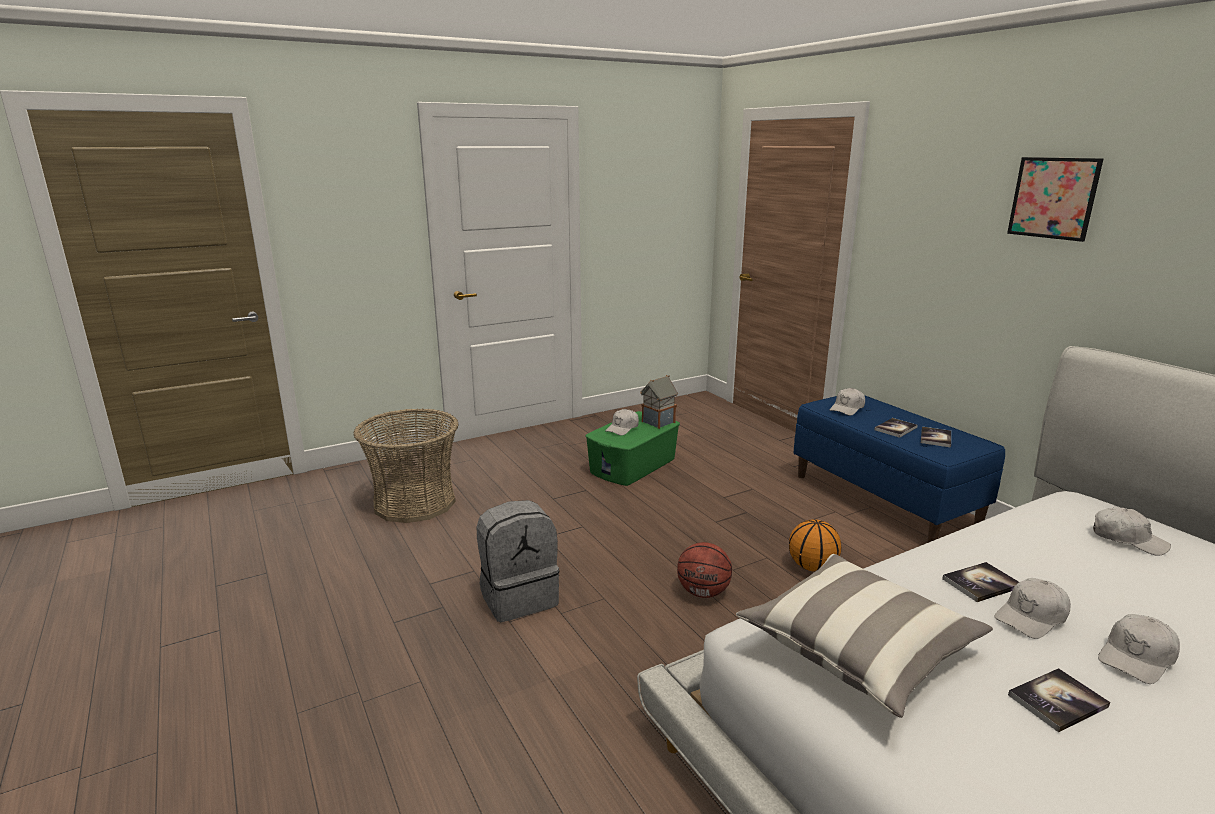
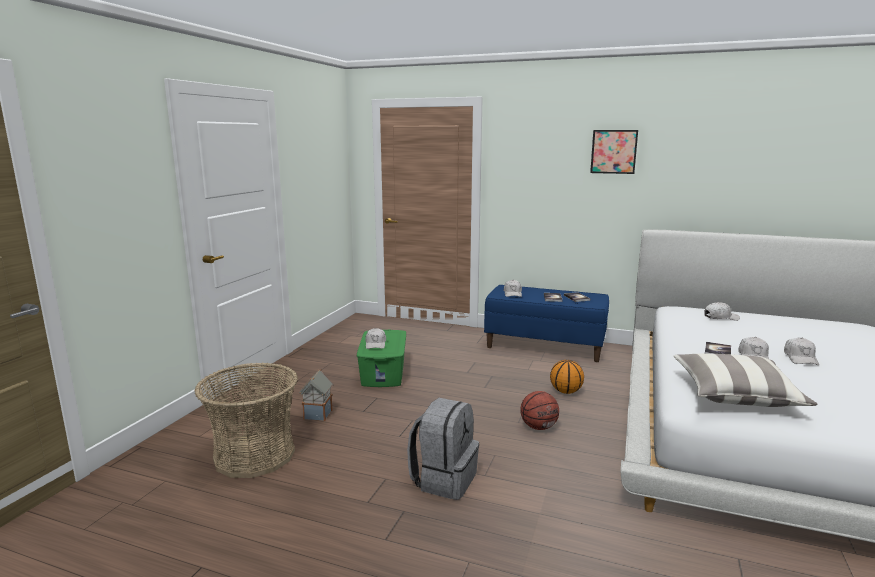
camera: 40 degrees left, 5 degrees down
(658, 422) = (392, 334): toy house -> toy house (318, 415)
(1057, 701) = (813, 382): book -> none

